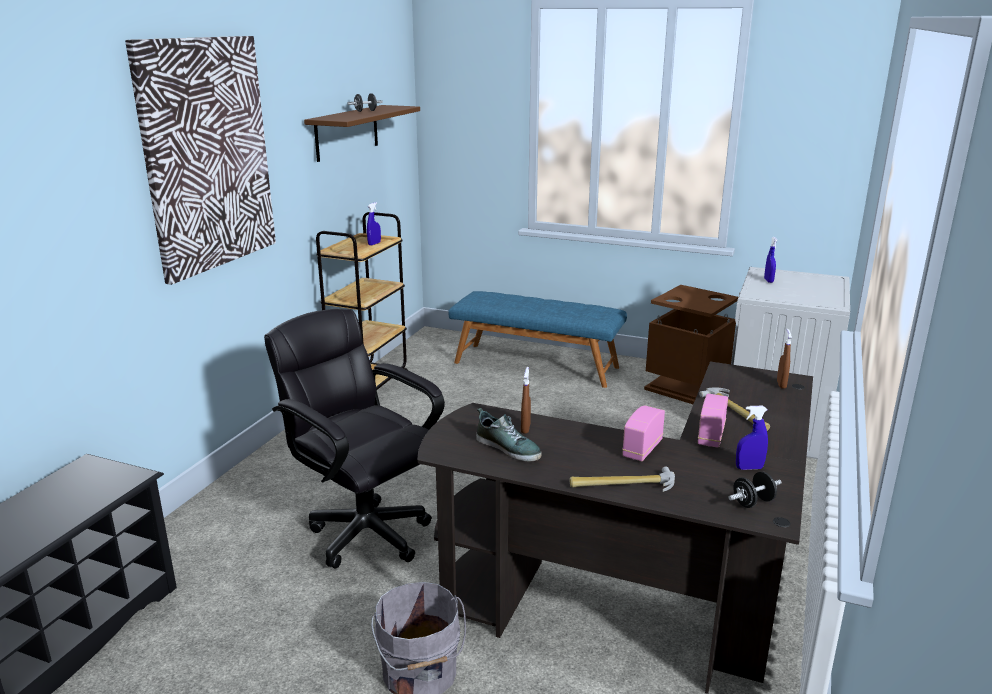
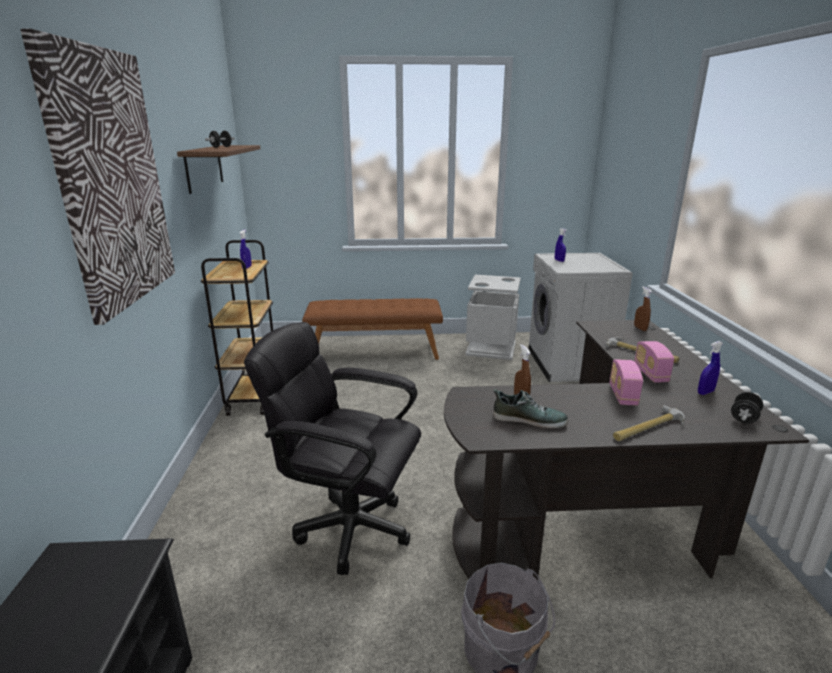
camera: 25 degrees left, 0 degrees up
(536, 364) = (375, 351): blue bench -> brown bench
(687, 387) = (491, 348): brown trash can -> grey trash can

